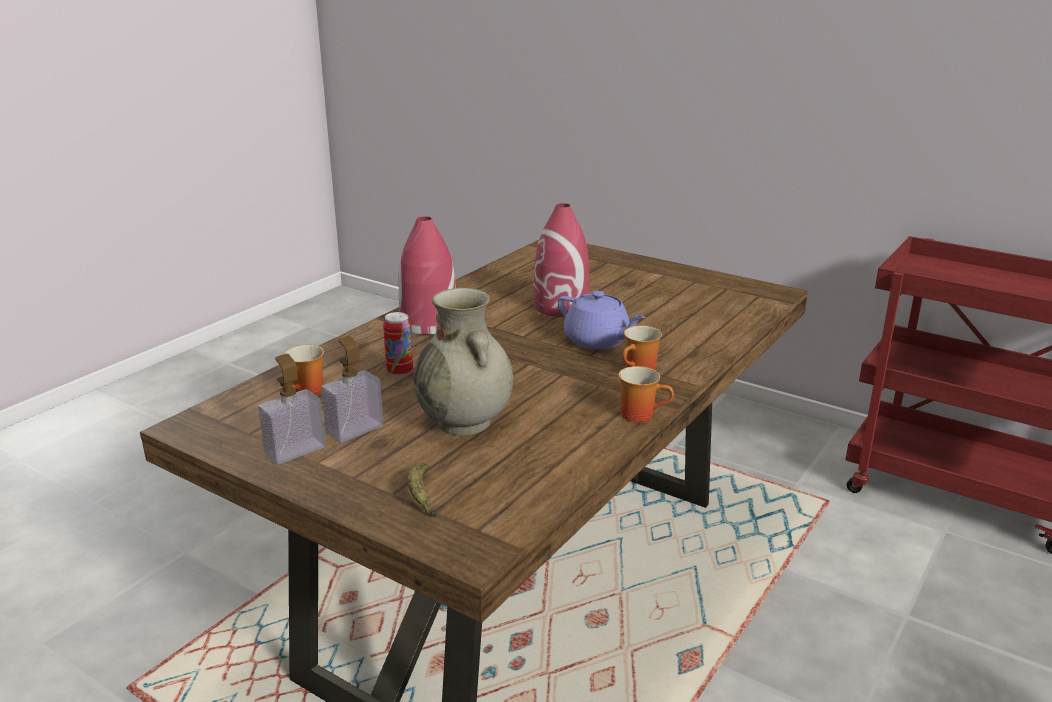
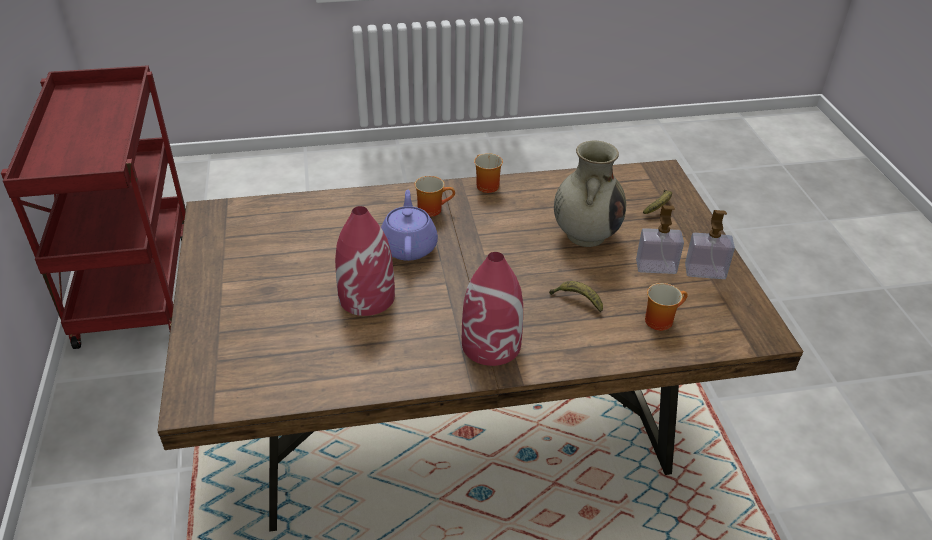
camera: 135 degrees left, 15 degrees up
(400, 372) = (577, 300): can -> banana

